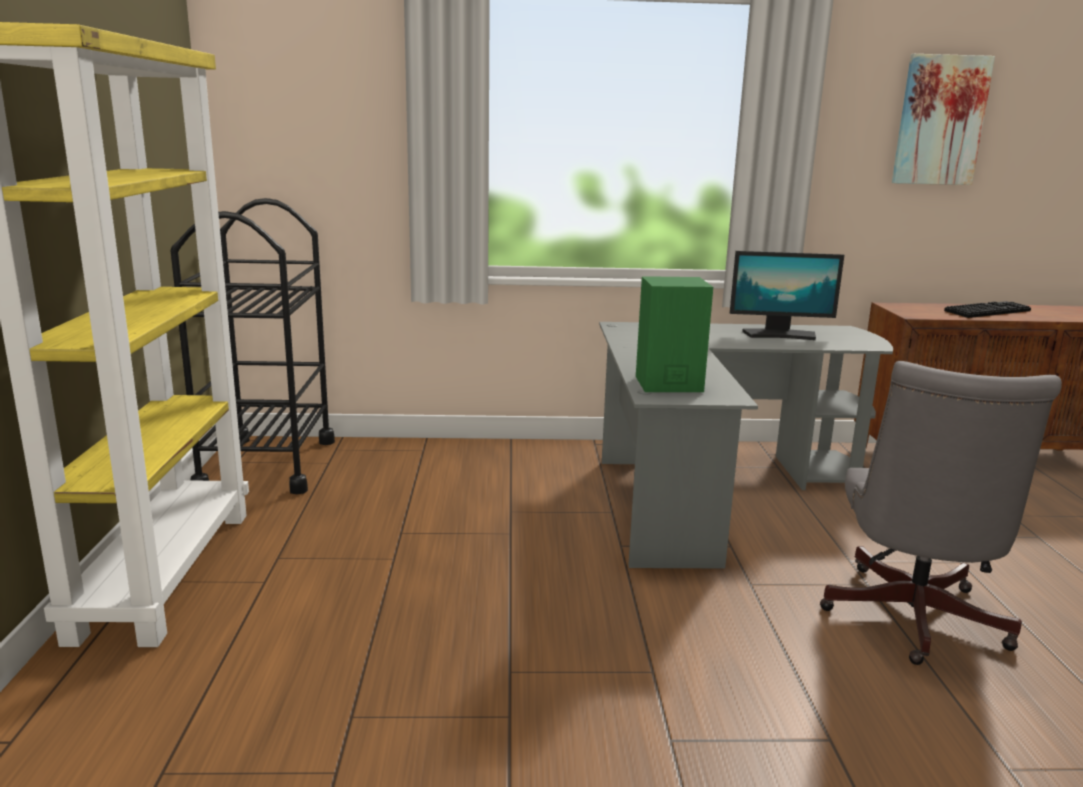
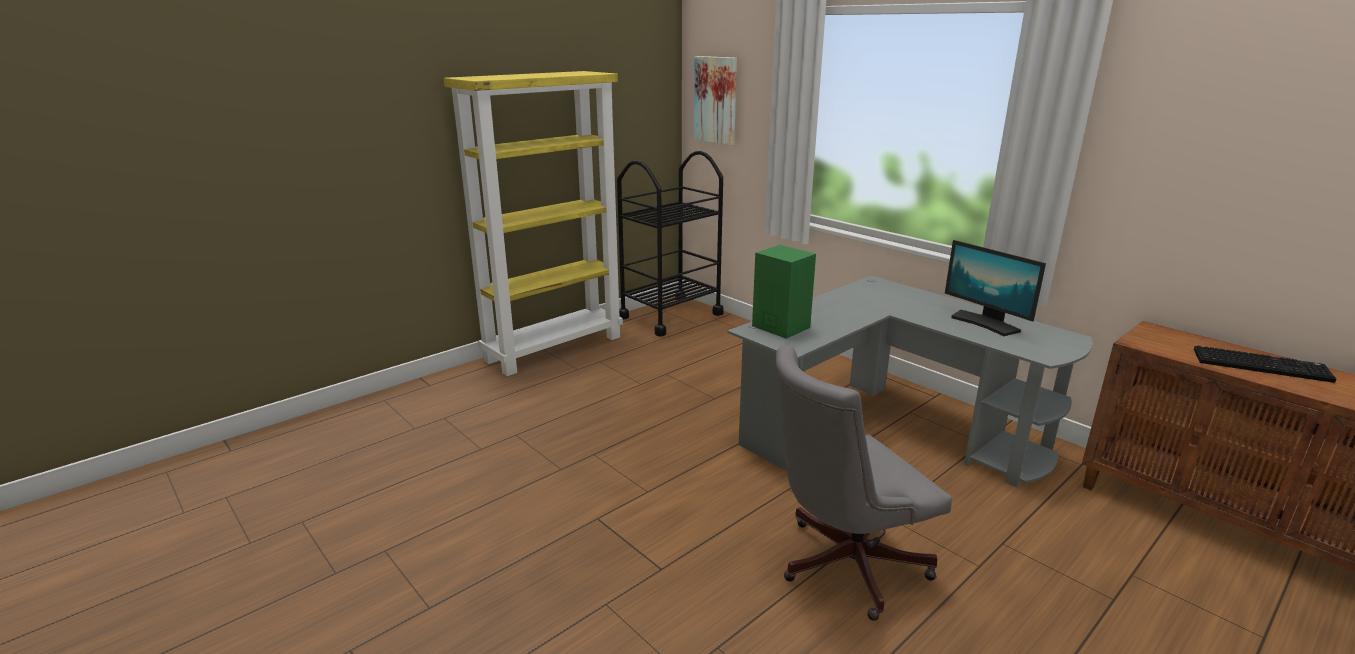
camera: 50 degrees right, 5 degrees up
(940, 120) = (1255, 136): picture -> picture (716, 100)

